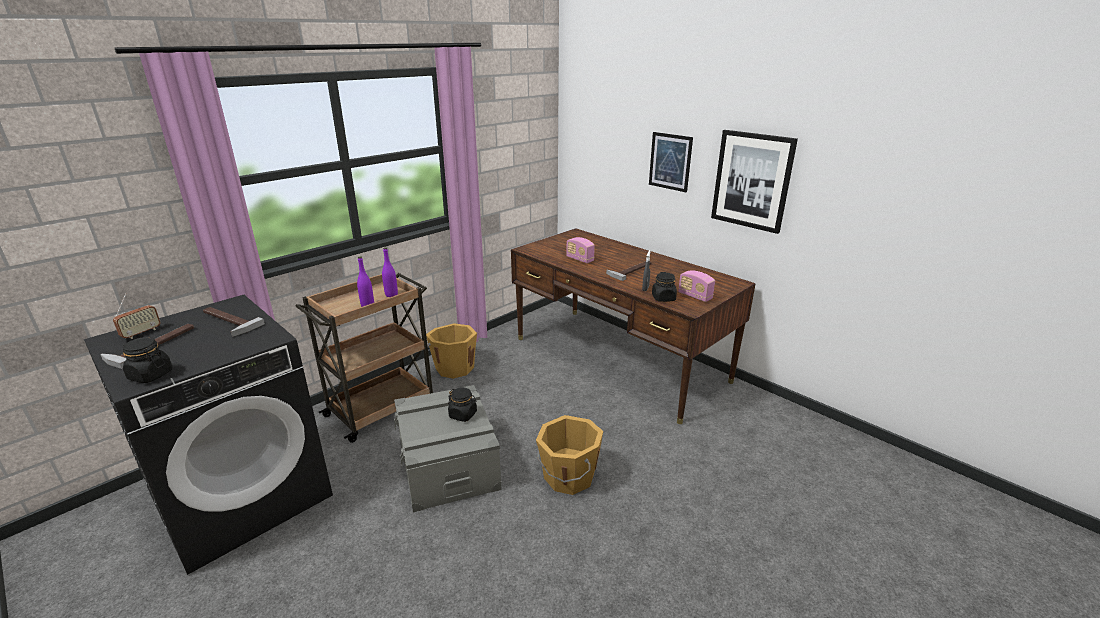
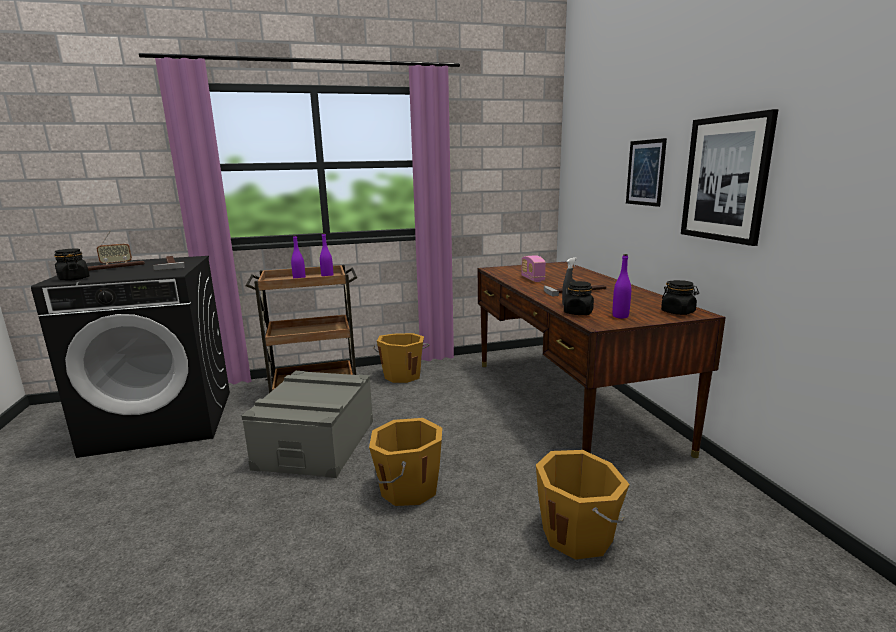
camera: 30 degrees right, 10 degrees down
(463, 415) = (331, 393): black jar -> black jar (678, 312)
(695, 296) = (620, 316): radio -> purple bottle
(709, 467) = (578, 534): none -> orange bucket

